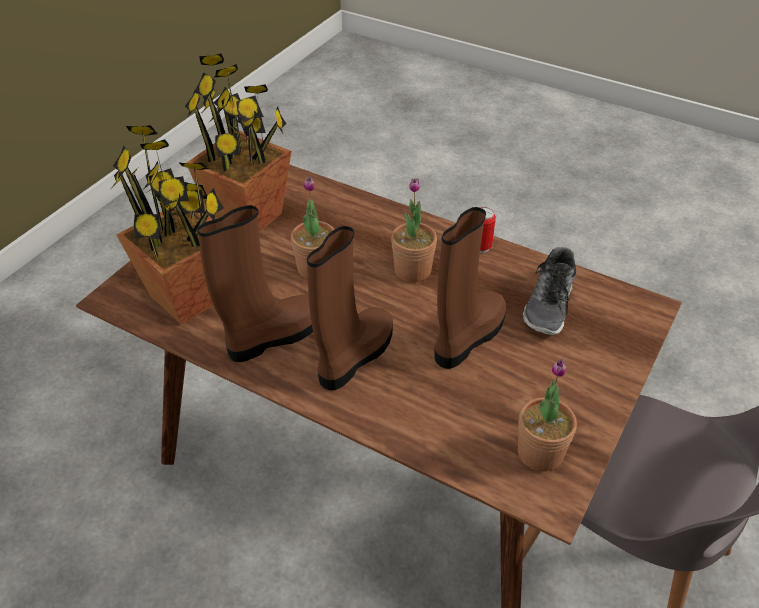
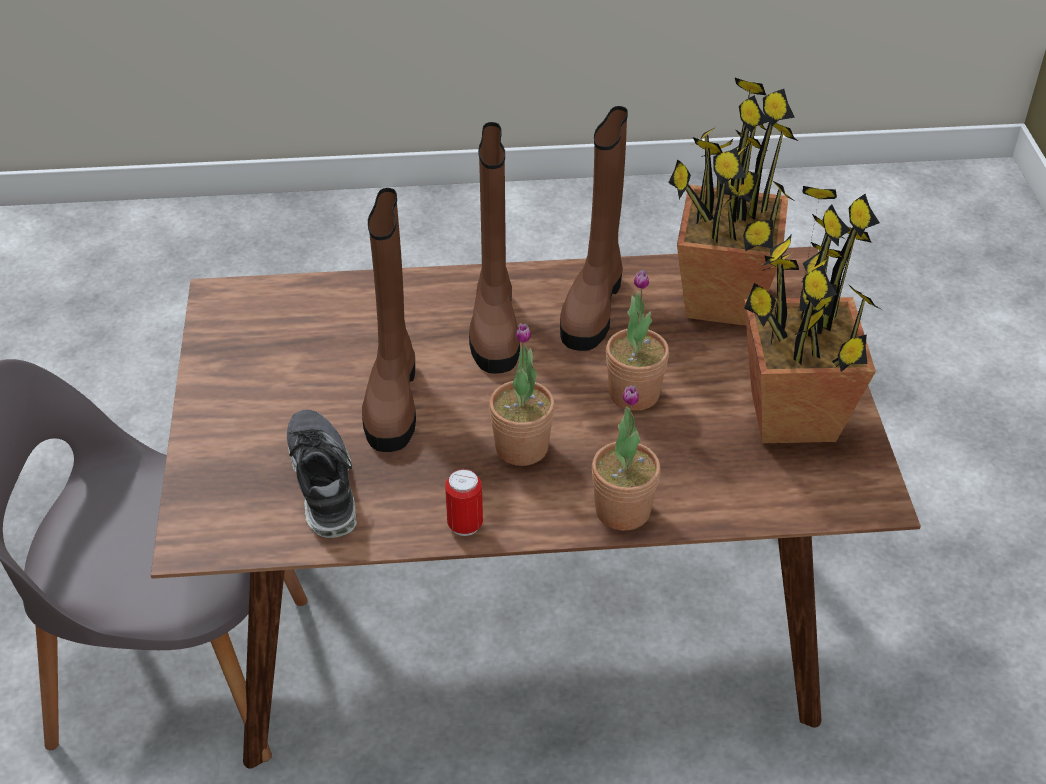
camera: 145 degrees right, 0 degrees up
(540, 453) = (250, 327): potted plant -> potted plant (622, 510)

